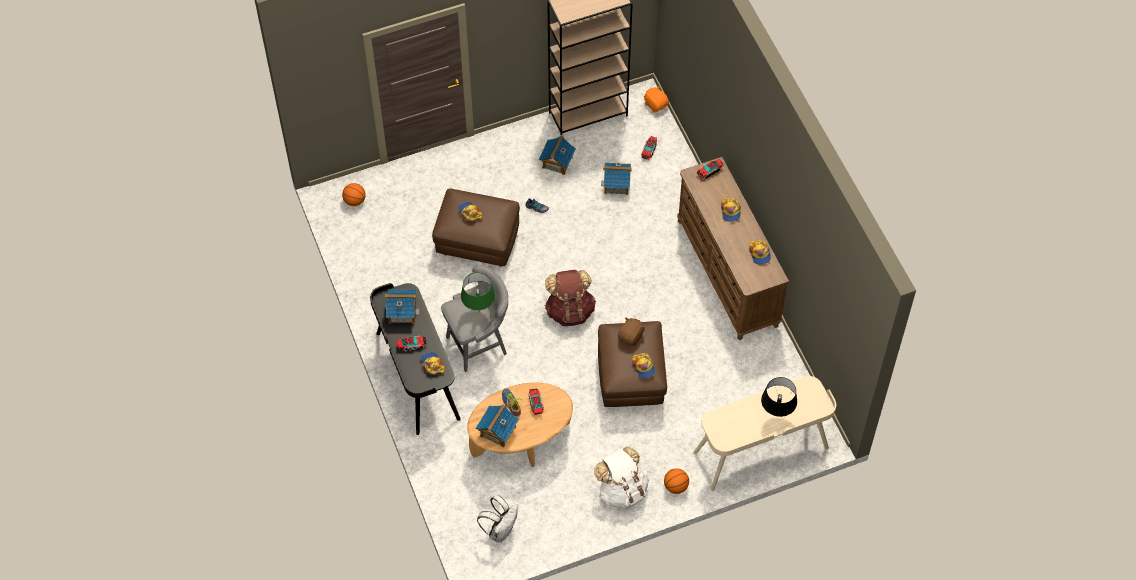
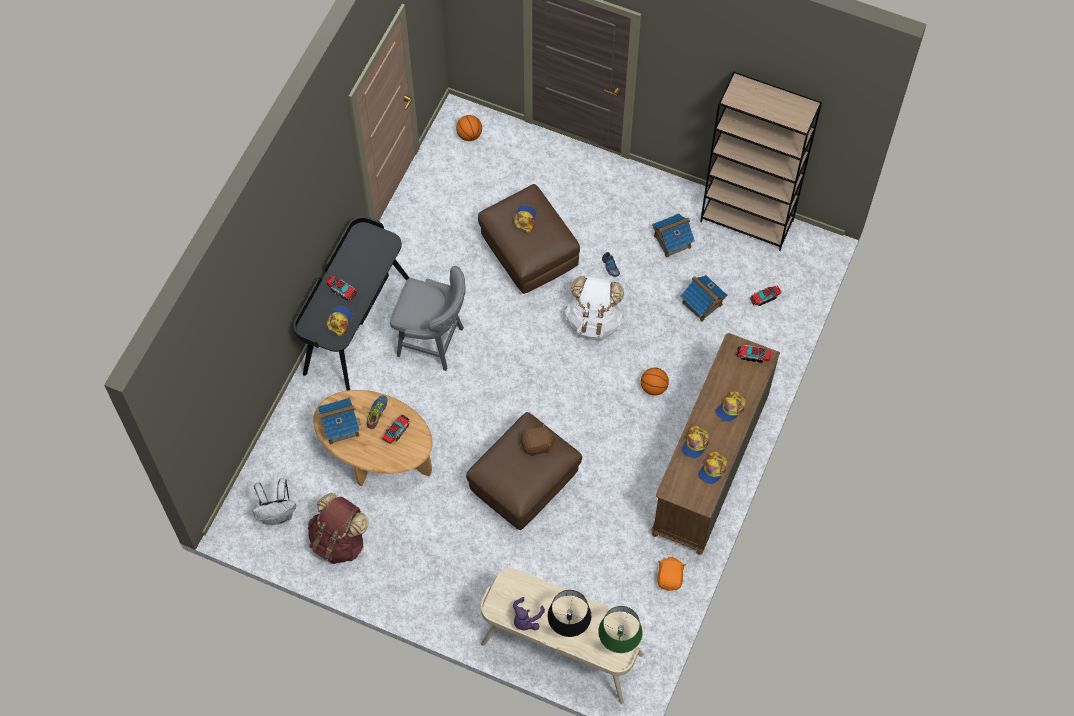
camera: 45 degrees right, 5 degrees up
(402, 312) = (366, 255): toy house -> none
(479, 312) = (429, 310): green table lamp -> green table lamp (618, 644)
(570, 310) = (538, 380): brown backpack -> brown backpack (339, 541)
(622, 490) = (409, 573): white backpack -> white backpack (594, 321)
(643, 367) = (518, 481): cap -> cap (695, 444)
(655, 104) = (817, 261): orange plush toy -> orange plush toy (670, 578)
(675, 486) = (455, 612): basketball -> basketball (653, 387)
(747, 433) = (526, 619): none -> purple plush toy

